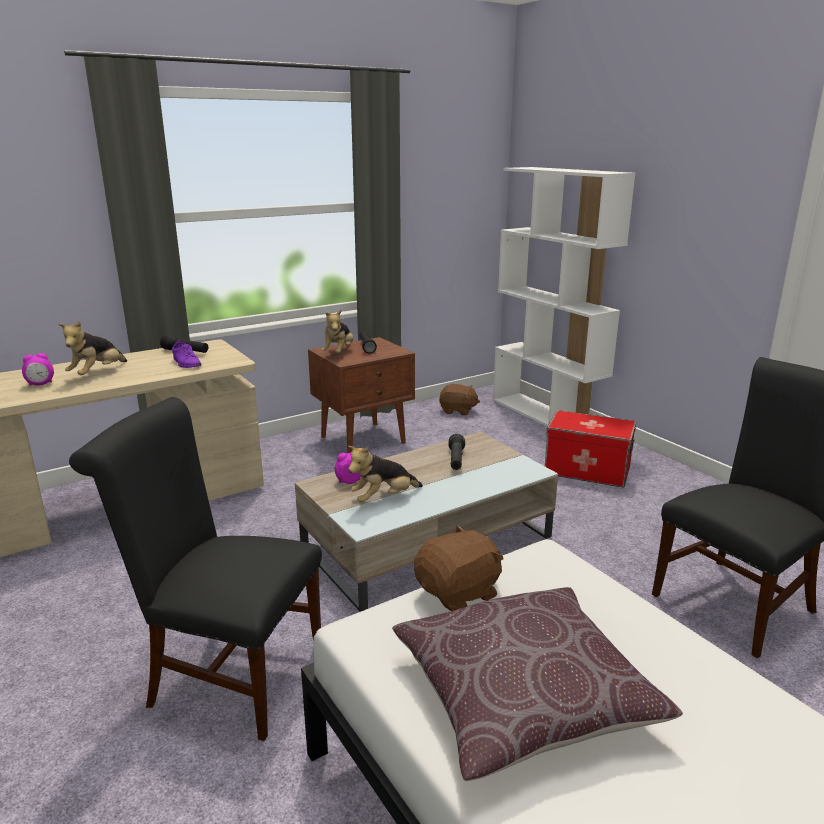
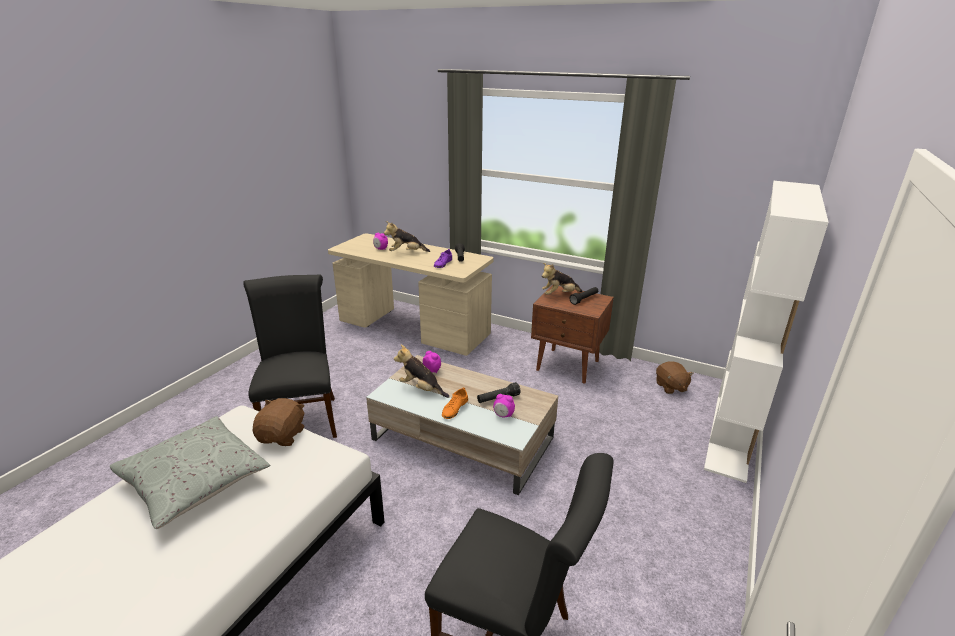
camera: 60 degrees right, 5 degrees up
(450, 488) = (454, 408): none -> orange shoe
(459, 593) = (282, 436): brown plush toy -> brown plush toy turned 105 degrees counterclockwise
(490, 466) = (503, 415): none -> alarm clock
(524, 697) = (195, 481): brown pillow -> grey pillow
(587, 470) = (651, 489): storage box -> none

